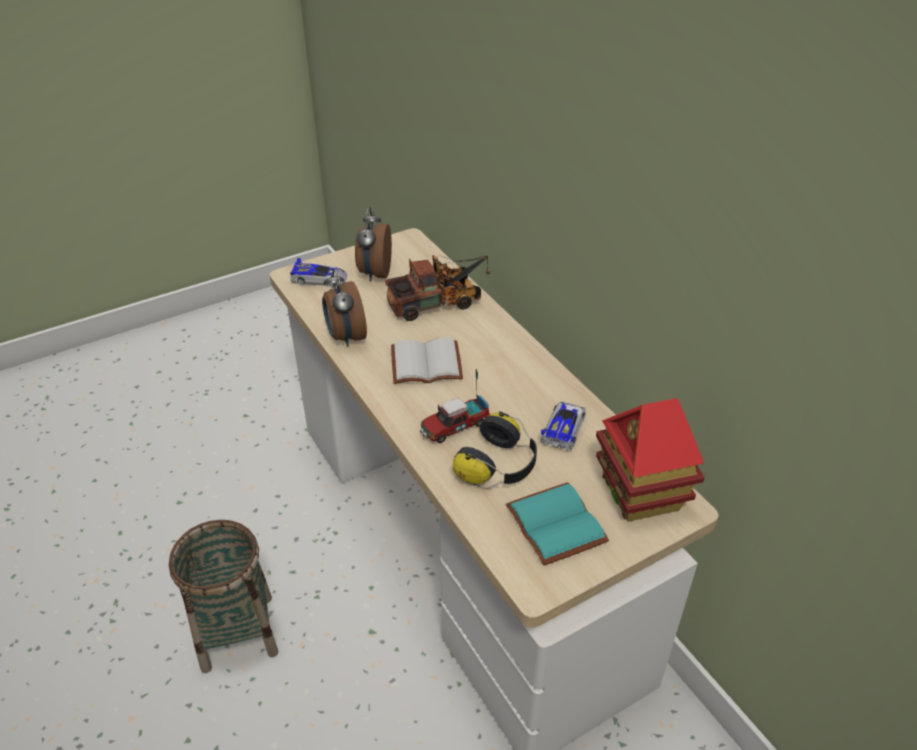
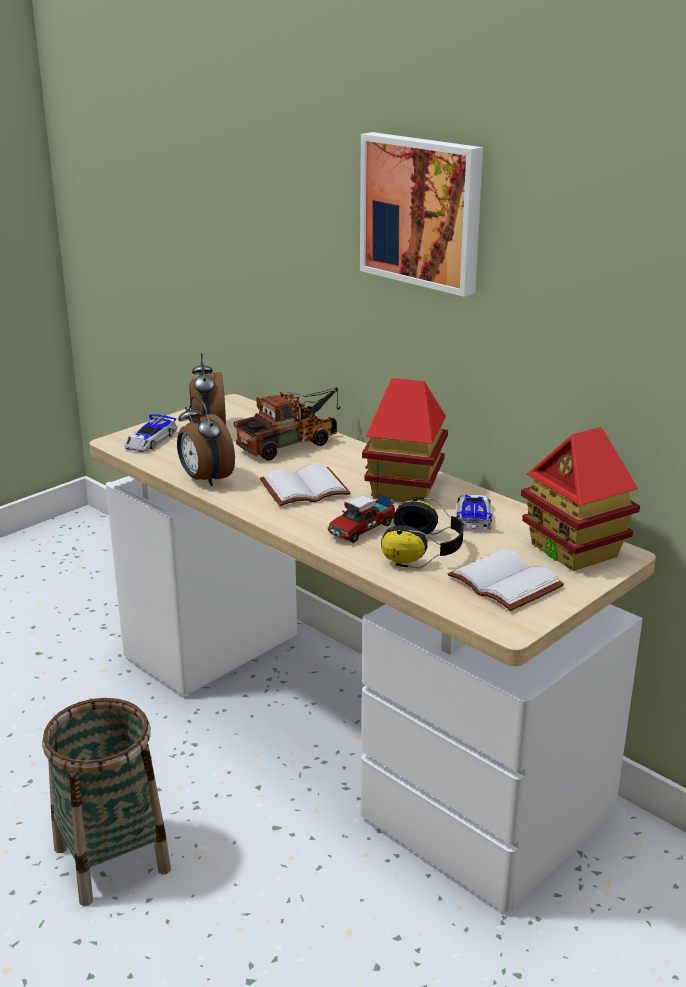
camera: 15 degrees left, 15 degrees down
(320, 279) = (150, 440): toy car -> toy car turned 120 degrees clockwise
(515, 380) = (404, 489): none -> toy house
(552, 524) = (501, 583): turquoise book -> white book
(563, 120) = (423, 211): none -> picture

